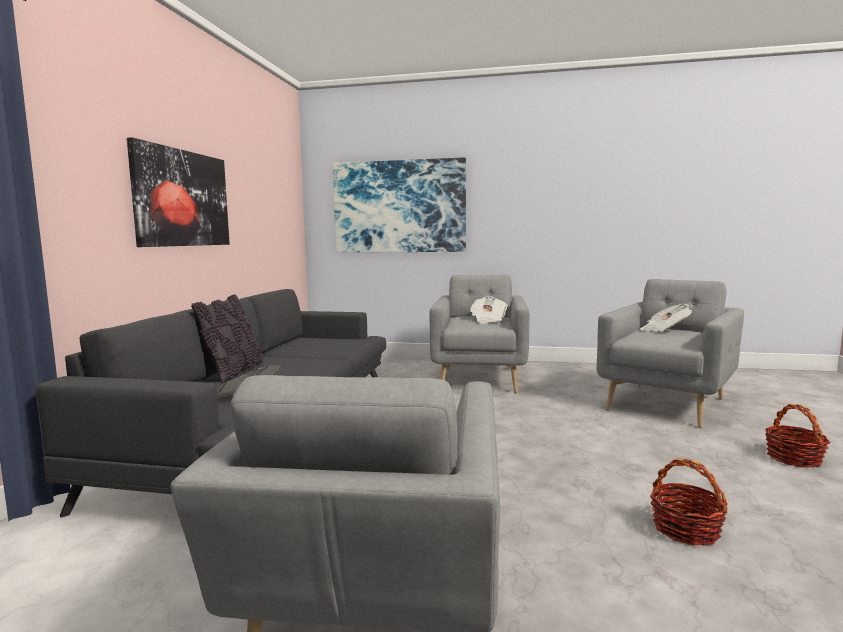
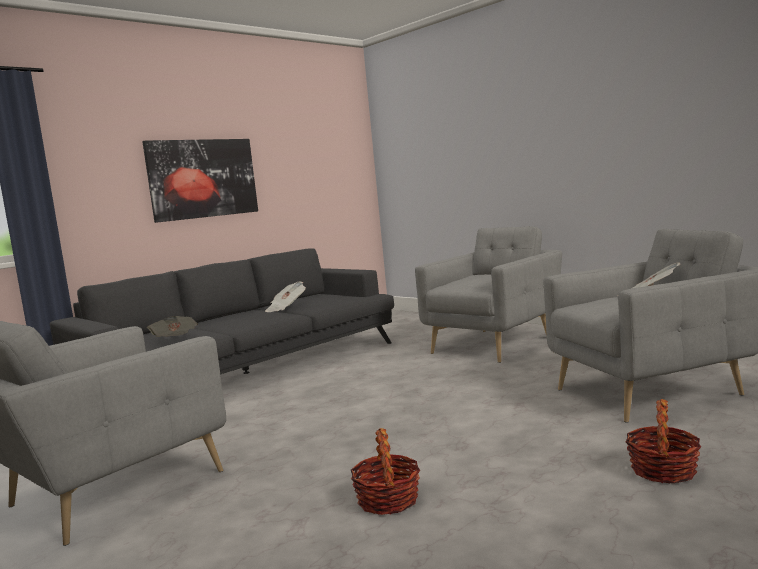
camera: 35 degrees right, 0 degrees up
(233, 372) = (211, 321): black pillow -> none
(399, 207) = (450, 154): picture -> none
(488, 320) = (490, 280): newspaper -> newspaper (286, 308)

